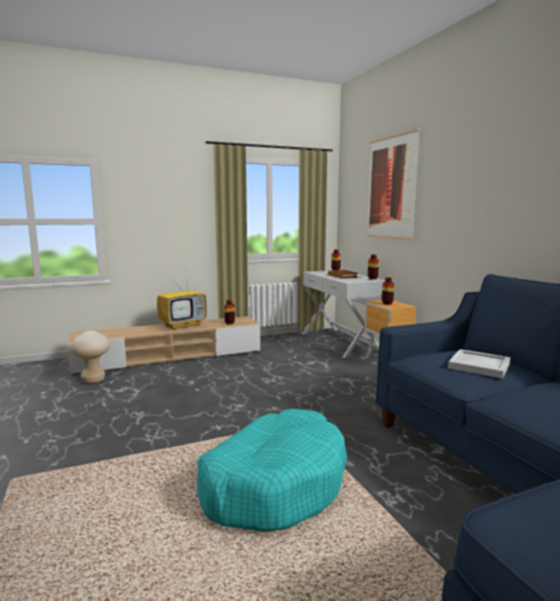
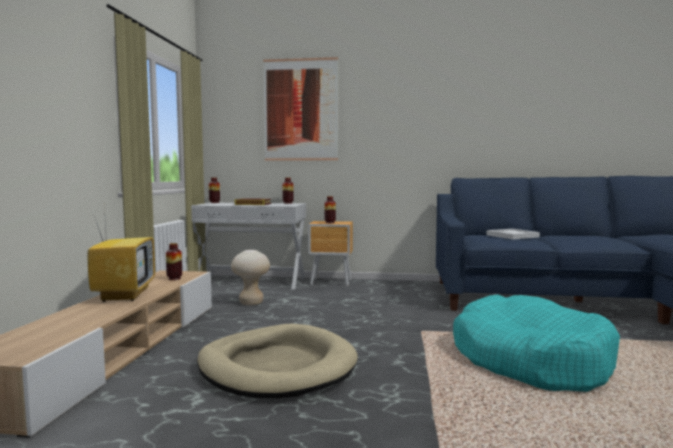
camera: 60 degrees left, 5 degrees down
(93, 380) = (107, 419): beige stool -> beige stool (251, 303)
(178, 394) = (277, 367): none -> beige dog bed

